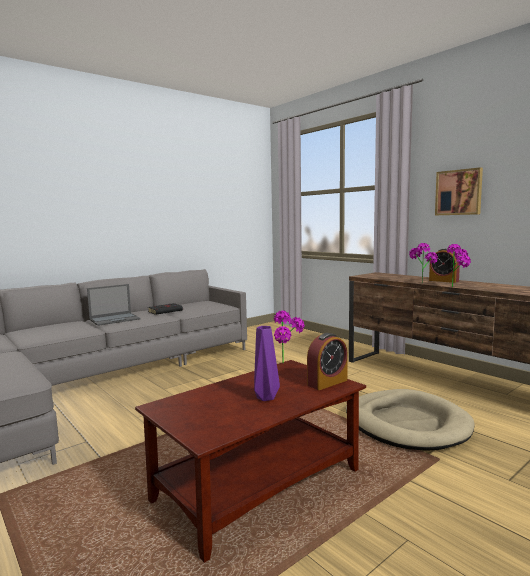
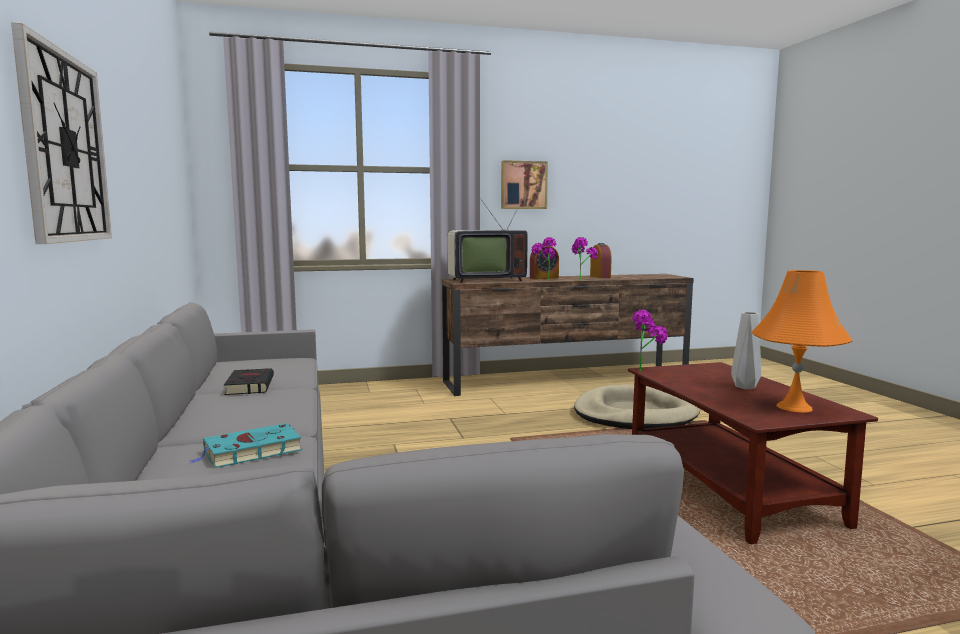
camera: 65 degrees left, 0 degrees up
(71, 329) = (250, 452): none -> turquoise book
(85, 206) = (65, 148): none -> wall clock
(115, 319) = (237, 417): laptop -> none
(207, 417) = (794, 407): none -> orange table lamp
(265, 397) = (744, 387): purple vase -> grey vase
(327, 382) = (710, 368): alarm clock -> alarm clock (600, 276)
(389, 276) = (484, 280): none -> television

